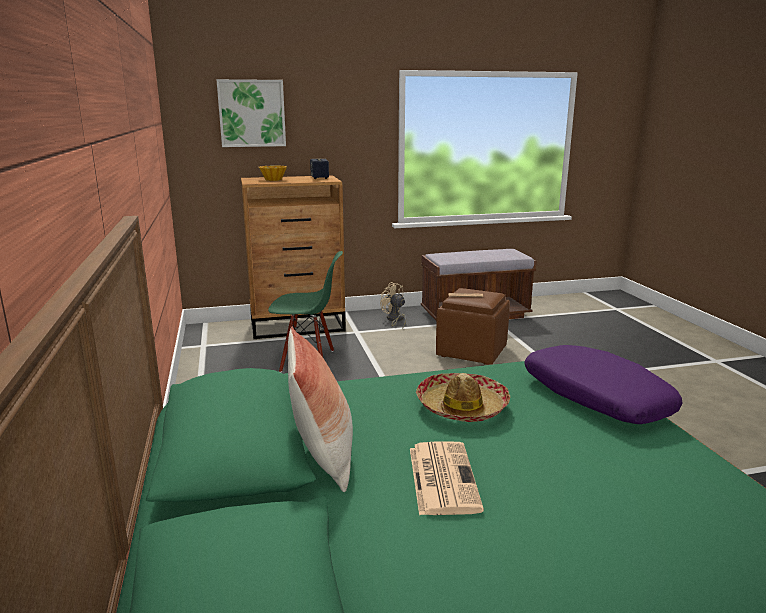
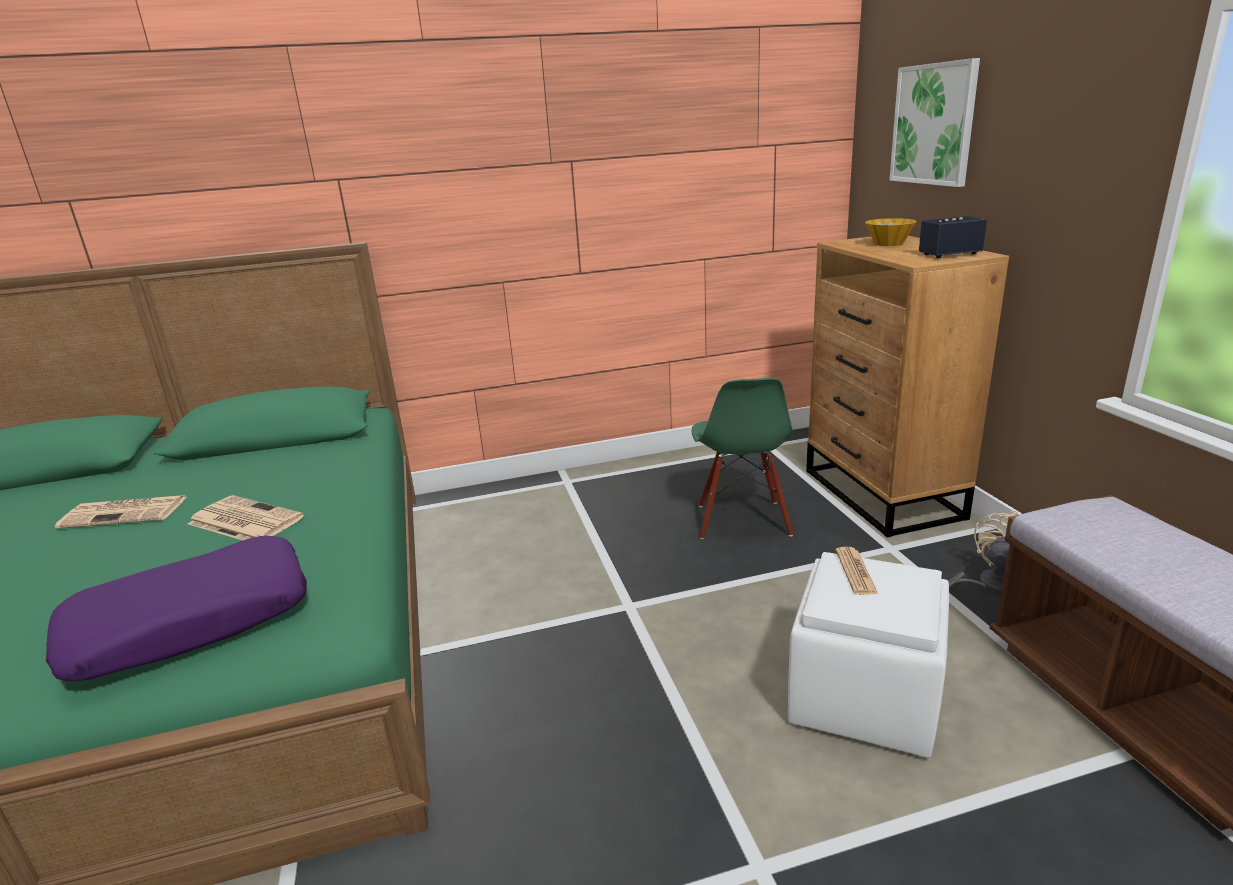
camera: 90 degrees right, 5 degrees up
(323, 456) = (212, 463): pillow -> none
(462, 407) = (244, 521): hat -> newspaper
(472, 352) = (862, 698): brown ottoman -> white ottoman

